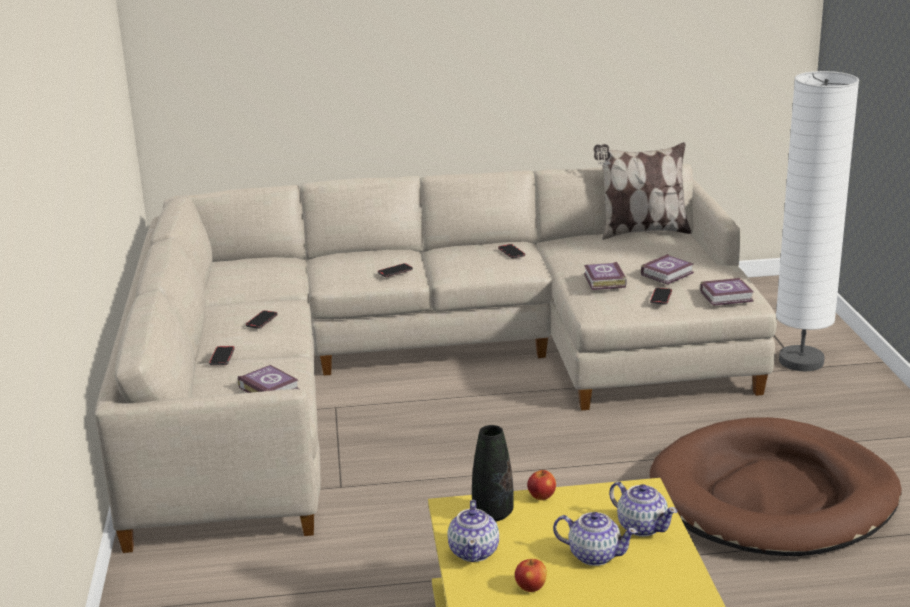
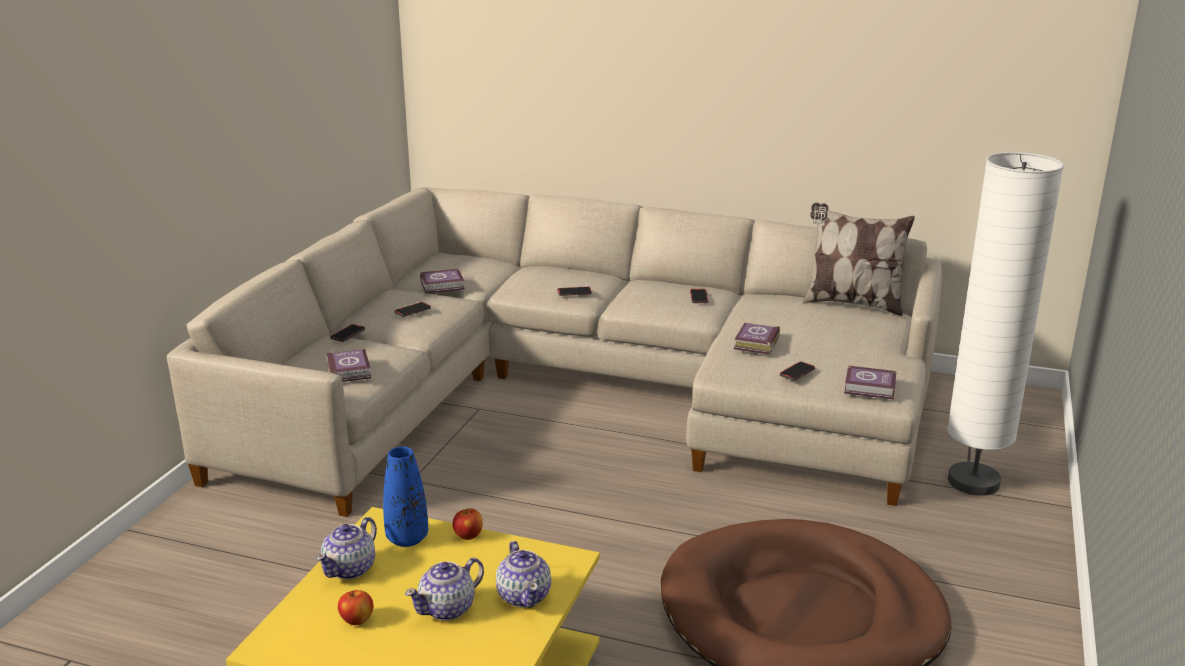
camera: 25 degrees right, 0 degrees up
(493, 514) = (407, 538): black vase -> blue vase
(594, 555) = (448, 609): teapot -> teapot turned 90 degrees clockwise
(668, 274) = (828, 350): book -> book (443, 285)

